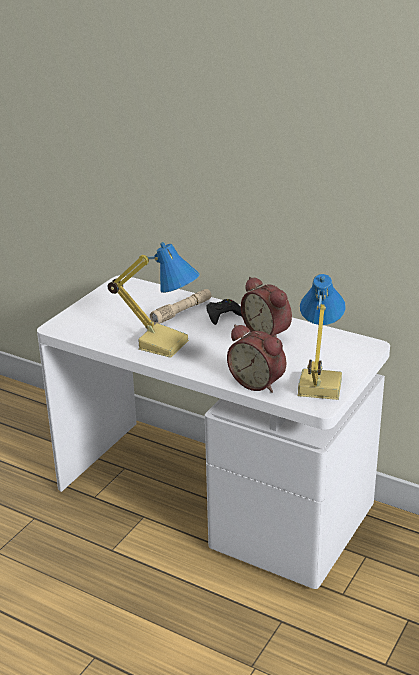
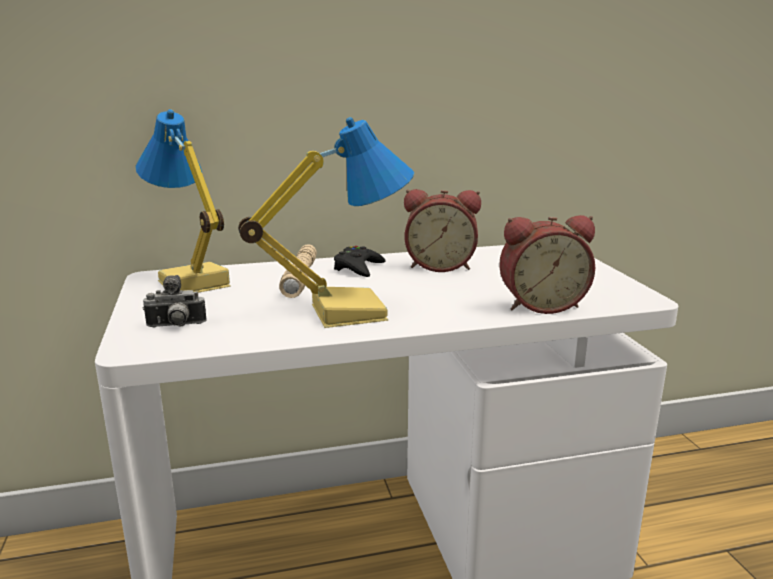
camera: 45 degrees left, 10 degrees down
(86, 321) = (176, 326): none -> camera
(317, 387) = (600, 287): table lamp -> table lamp (191, 284)

